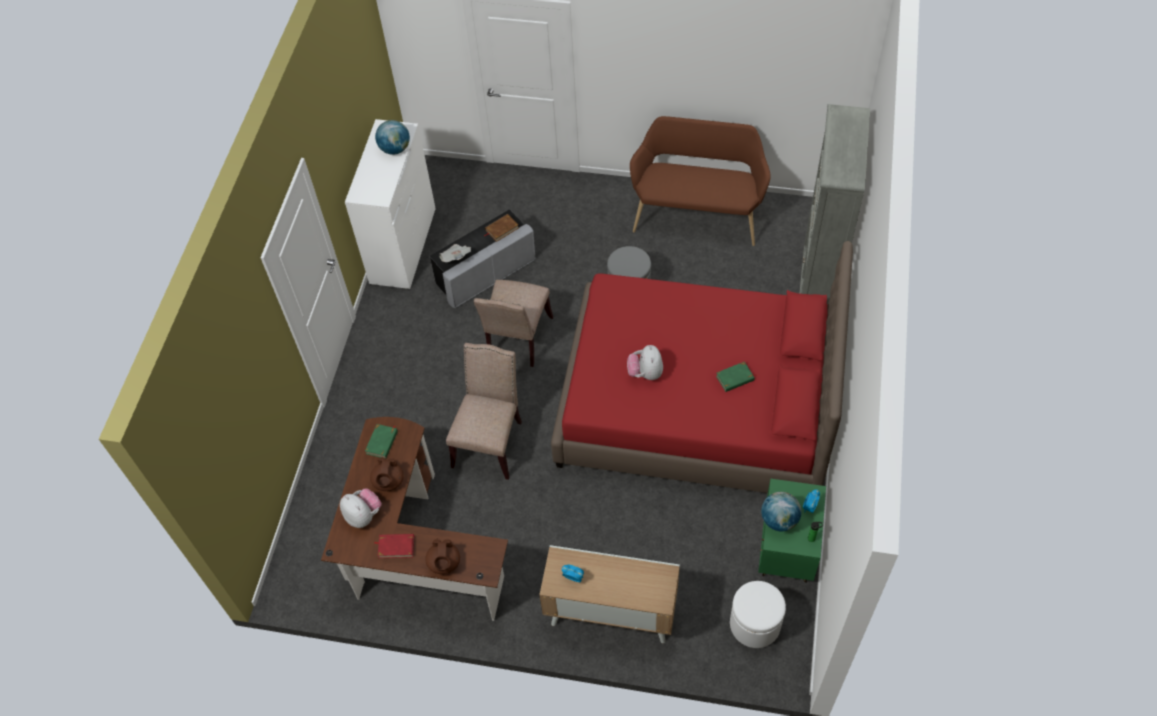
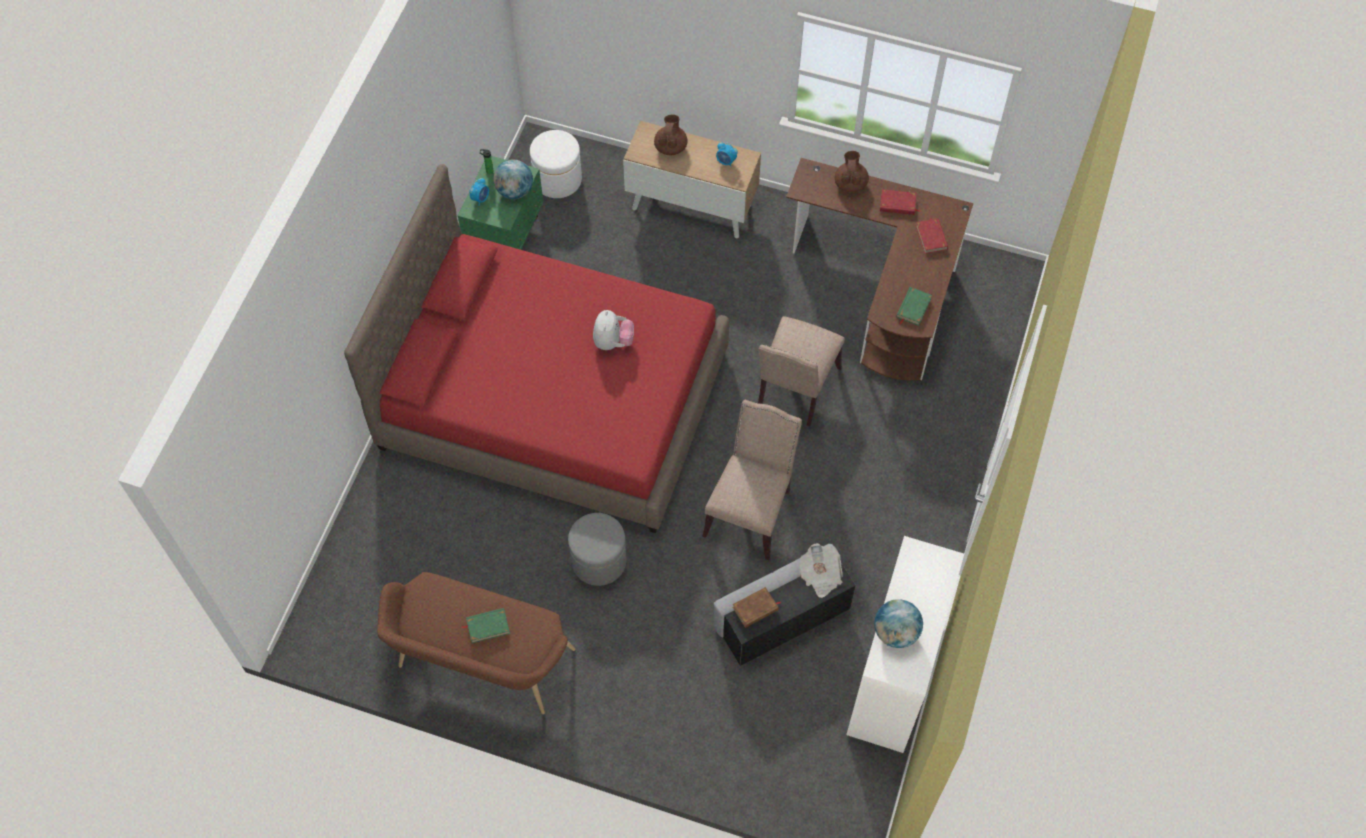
camera: 175 degrees left, 5 degrees up
(363, 515) = (931, 237): plush toy -> red book
(388, 482) = (906, 266): brown teapot -> brown teapot (670, 147)
(735, 378) = (515, 320): green book -> green book (487, 626)
(817, 287) = (363, 525): grey bookcase -> none

